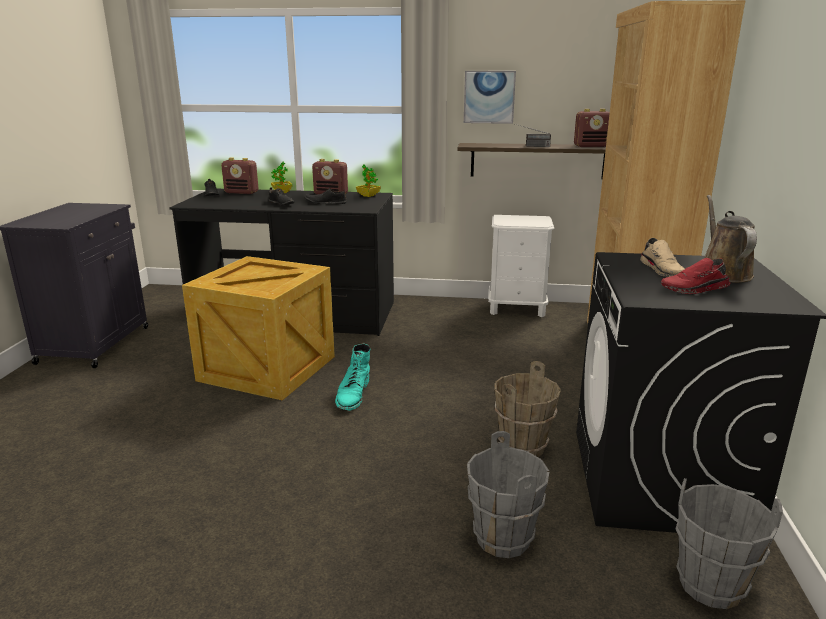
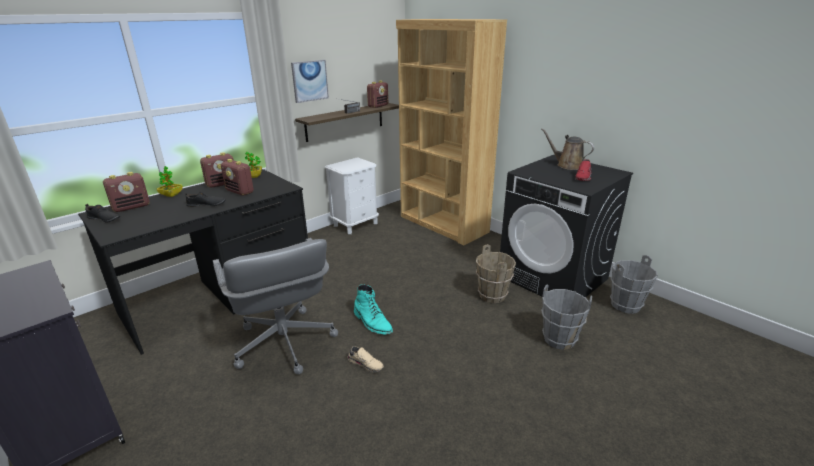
camera: 50 degrees left, 5 degrees up
(265, 369) = (284, 343): crate -> grey office chair
(325, 202) = (240, 192): black shoe -> radio
(663, 270) = (552, 172): beige shoe -> beige shoe (366, 363)

